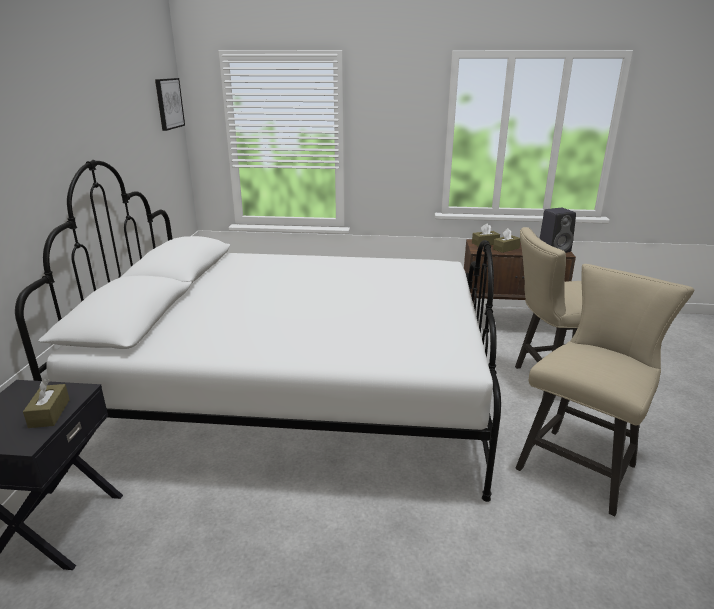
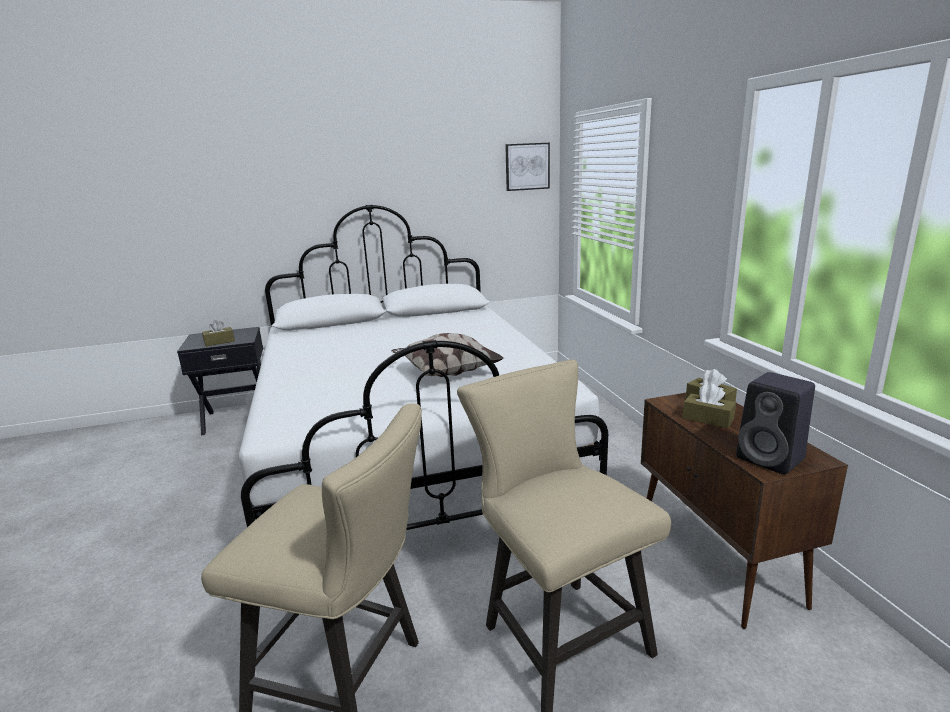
camera: 70 degrees right, 5 degrees down
(384, 289) = (446, 373): none -> pillow

